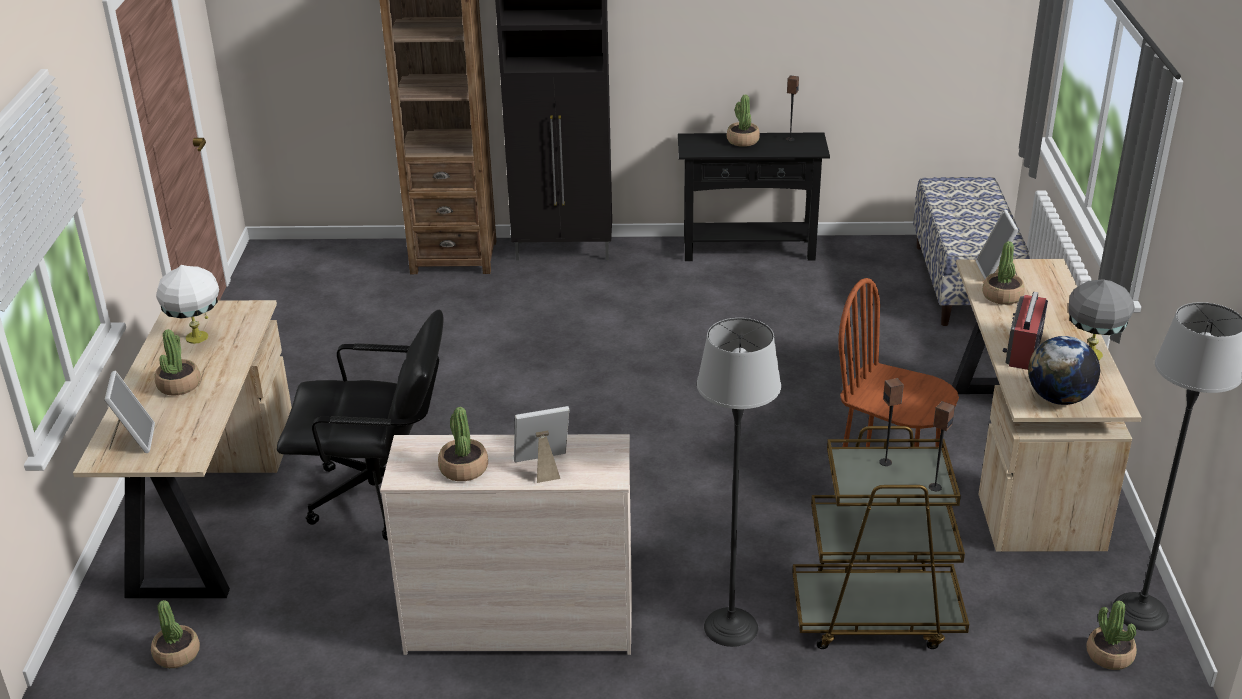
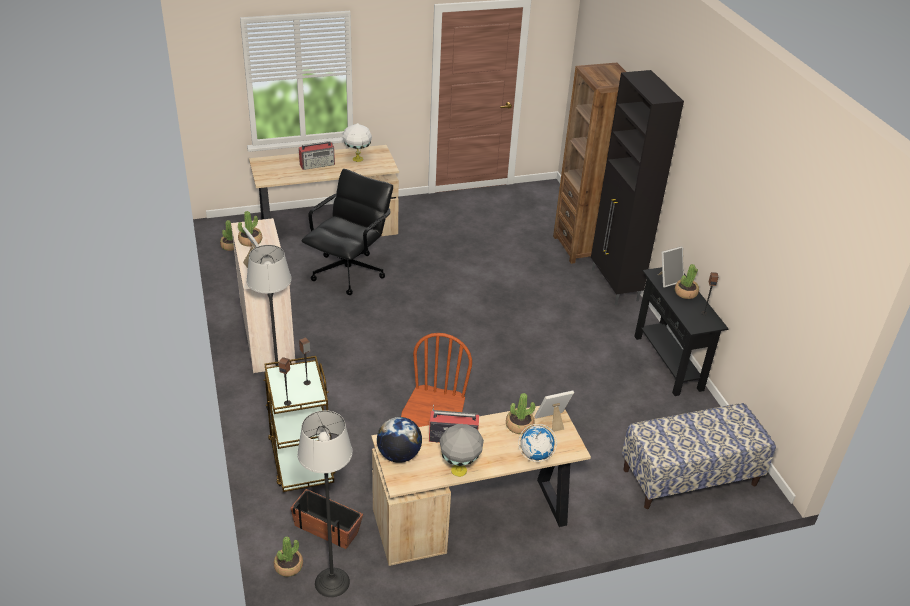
camera: 70 degrees right, 5 degrees up
(133, 440) = (274, 165): picture frame -> picture frame (668, 280)
(179, 385) = (318, 164): potted plant -> radio
(379, 497) = (349, 272): black office chair -> black office chair turned 135 degrees counterclockwise
(1032, 604) = (327, 528): none -> planter
(1060, 294) = (535, 455): none -> globe

